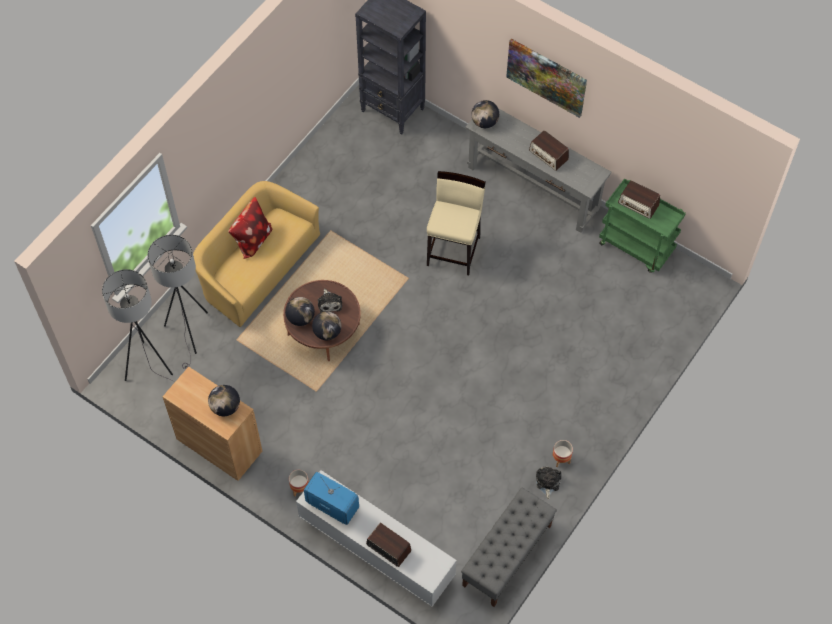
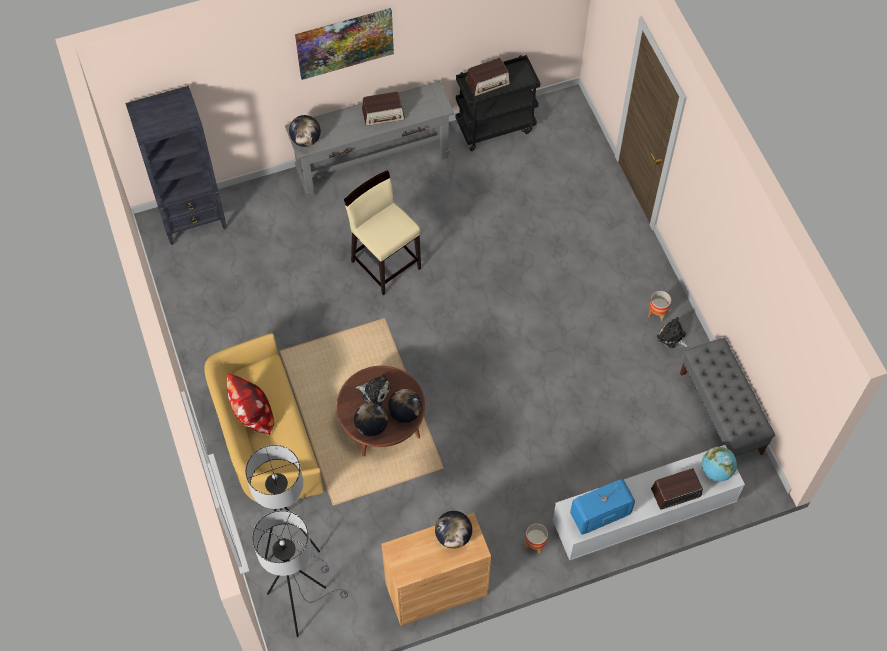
camera: 55 degrees left, 0 degrees up
(428, 566) = (716, 471): none -> globe
(637, 247) = (495, 126): green cart -> black cart

